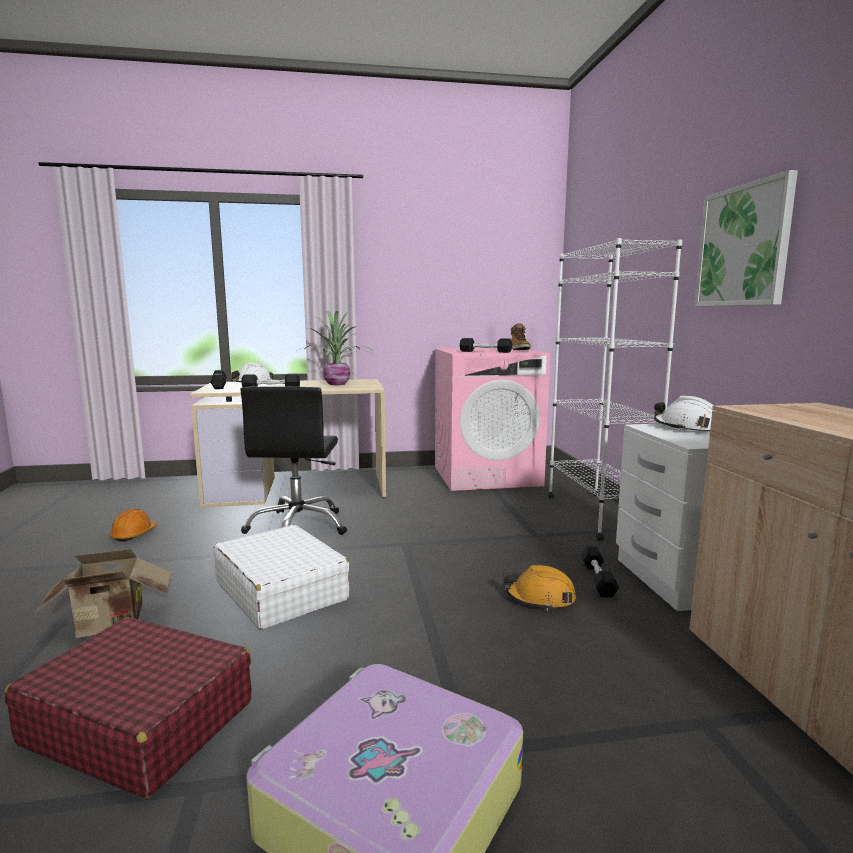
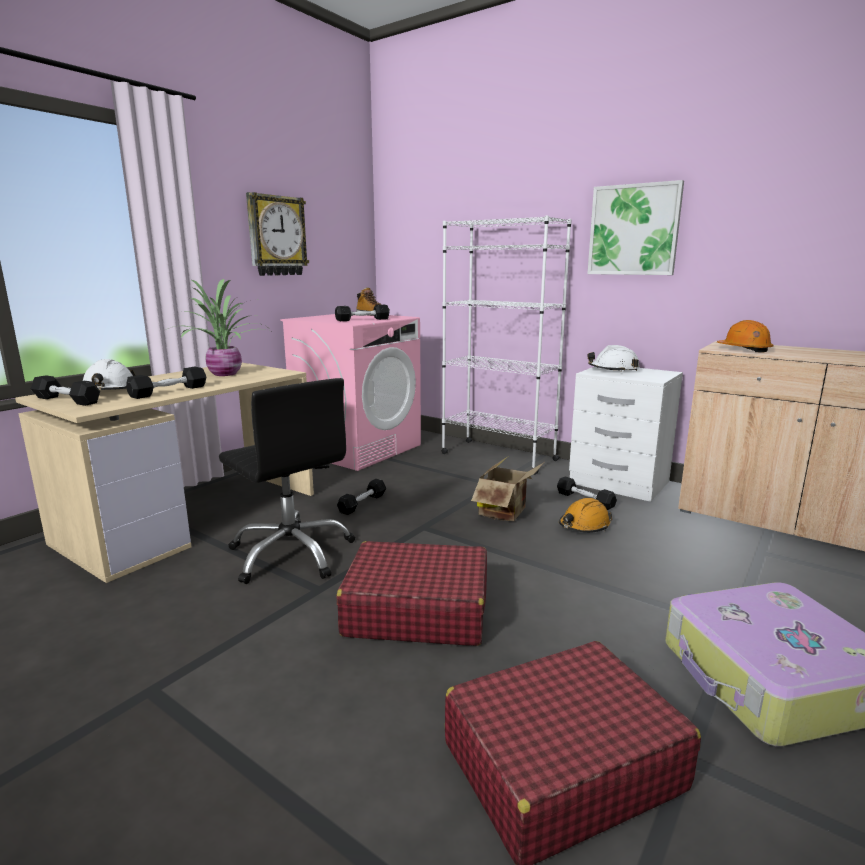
camera: 45 degrees left, 5 degrees up
(112, 625) = (331, 734): cardboard box -> cardboard box (506, 512)
(134, 534) = (87, 651): orange hard hat -> orange hard hat (744, 349)
(281, 591) = (416, 610): white suitcase -> red suitcase
(403, 513) = (362, 503): none -> black dumbbell
(439, 277) = (276, 236): none -> wall clock

